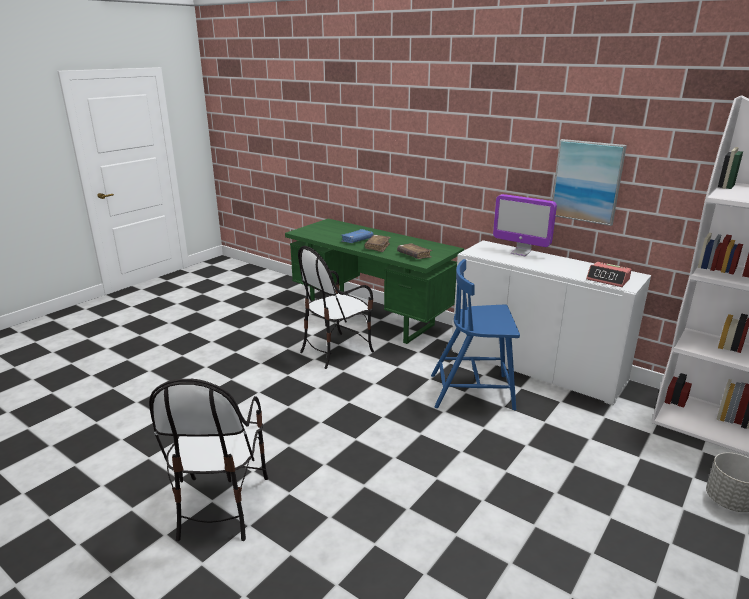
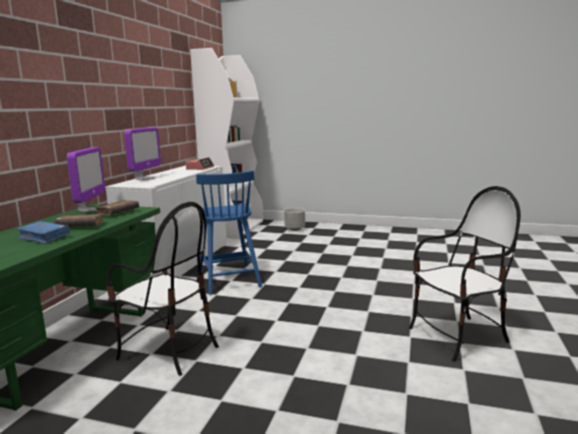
camera: 110 degrees left, 10 degrees down
(436, 248) = (90, 209): none -> monitor
(587, 181) = (150, 110): picture -> none

